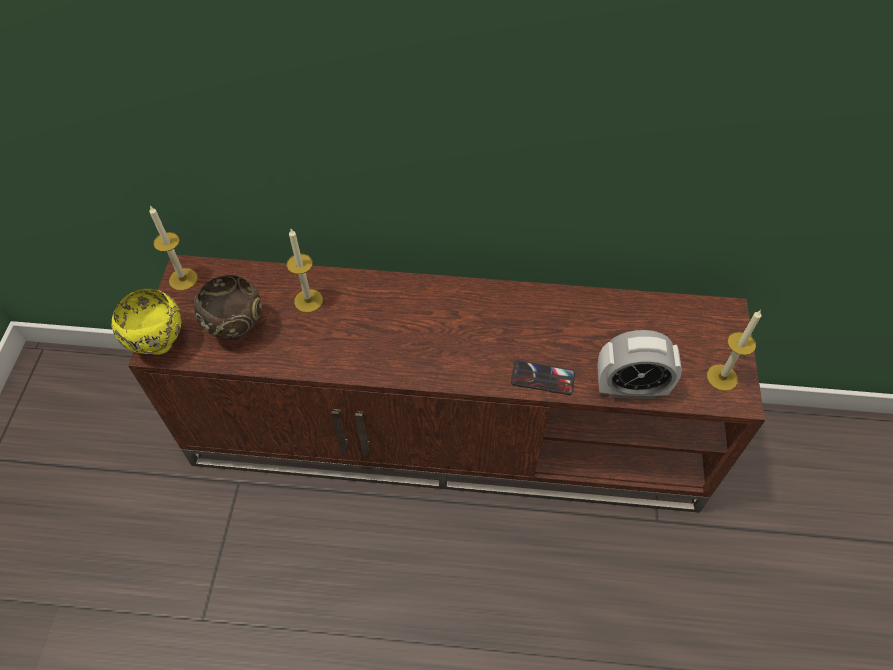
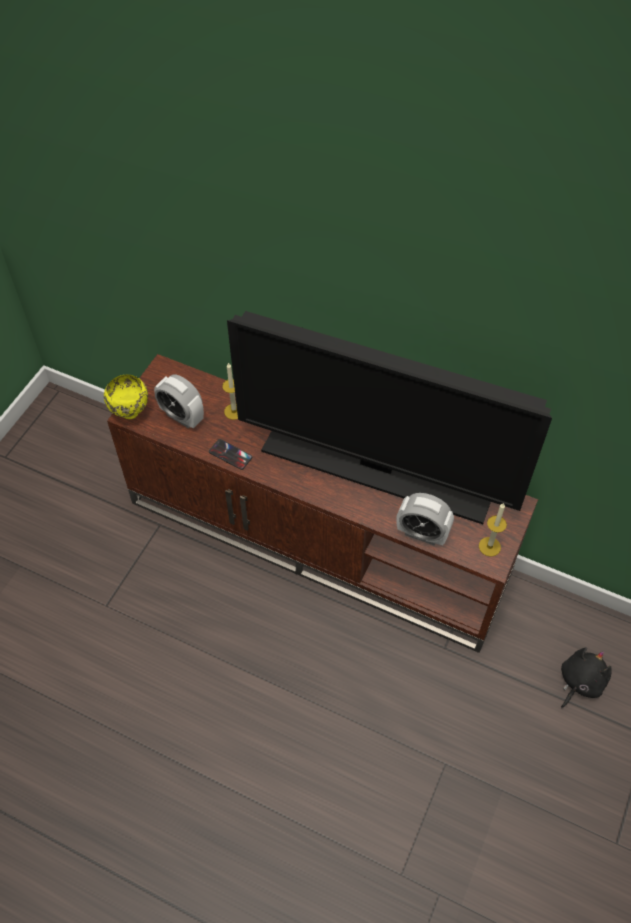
camera: 20 degrees right, 0 degrees up
(183, 279) = (159, 373): candle -> none
(238, 328) = (182, 417): brown bowl -> alarm clock
(533, 323) = (377, 471): none -> television
(542, 378) = (366, 509): phone -> phone (230, 454)
(826, 507) = (579, 682): none -> black plush toy

